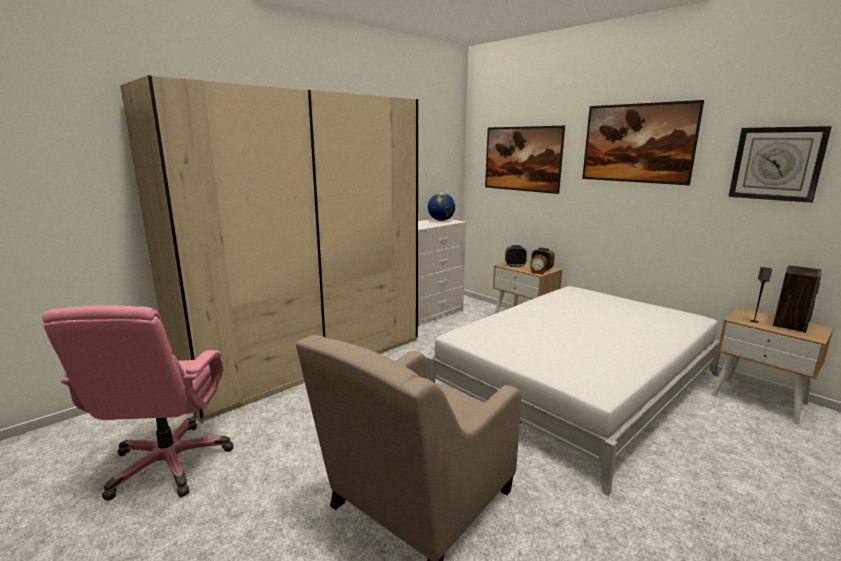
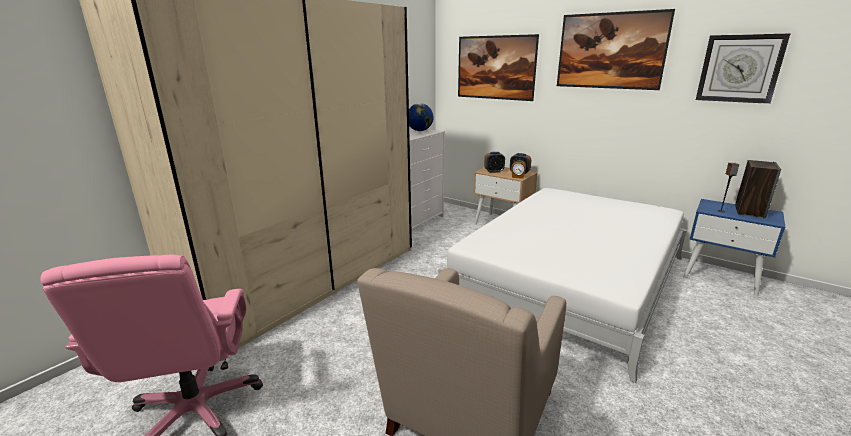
camera: 10 degrees left, 5 degrees up
(759, 399) = (721, 277): beige nightstand -> blue nightstand

